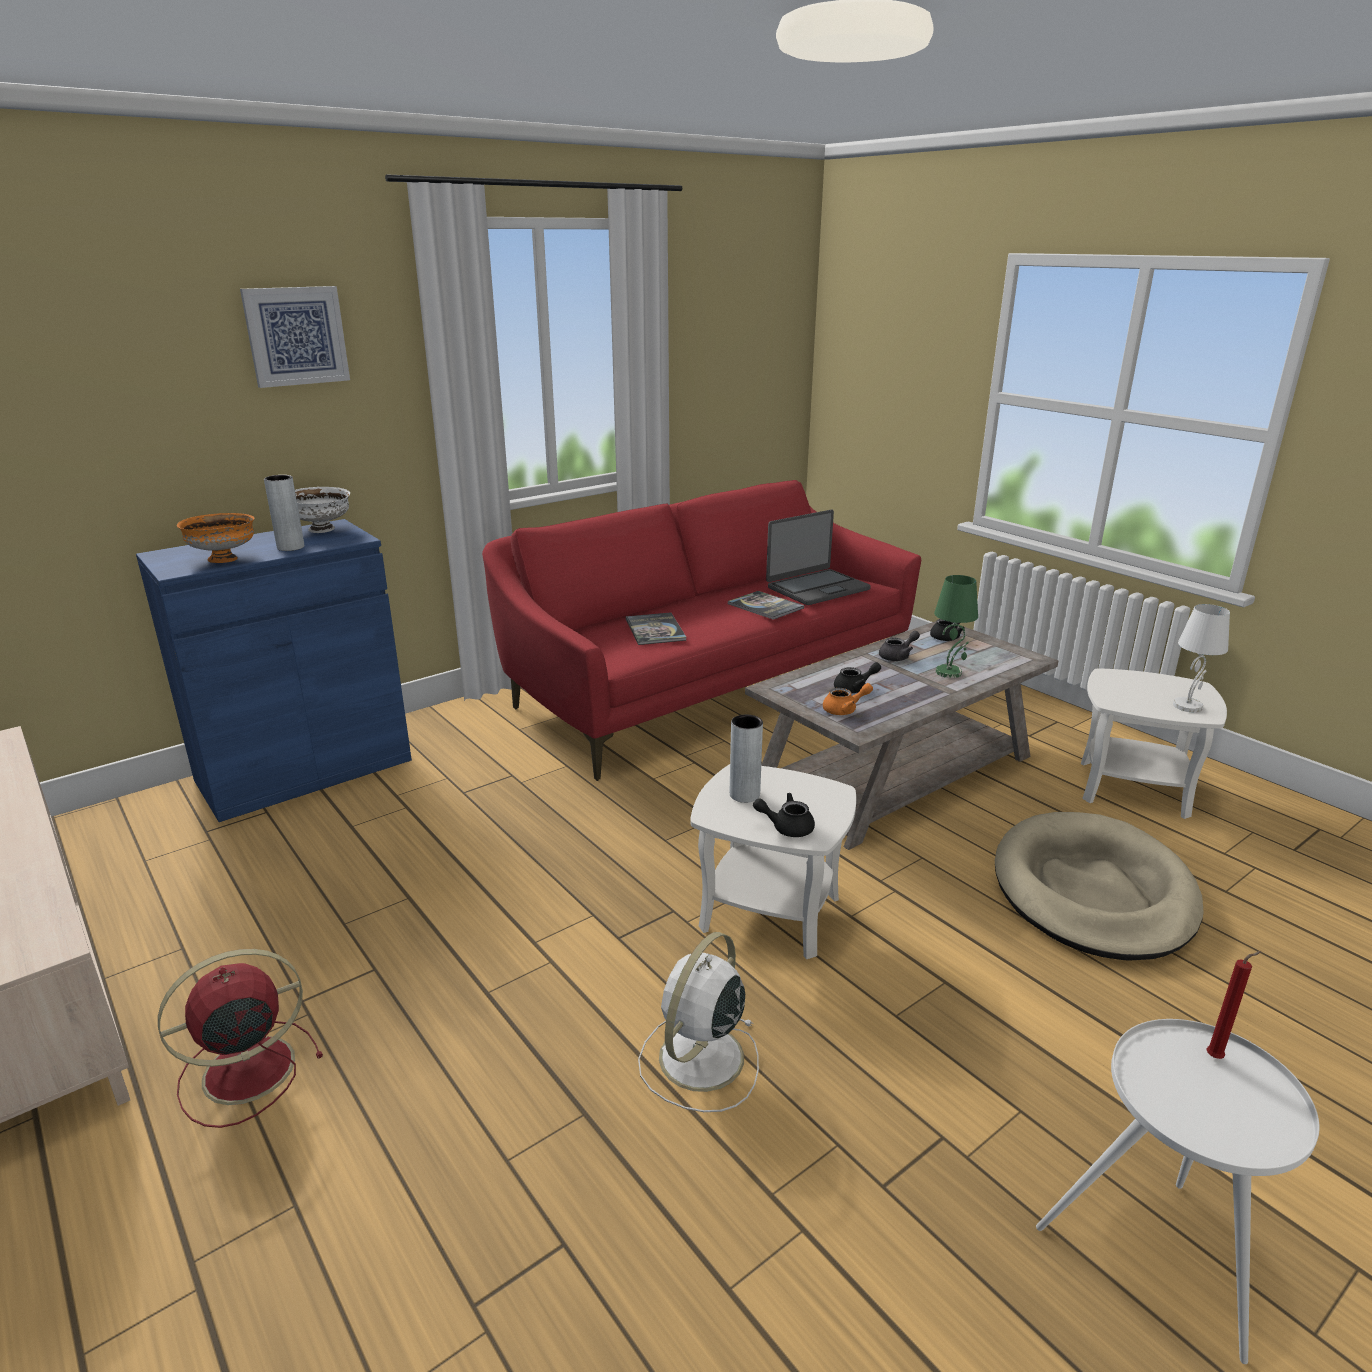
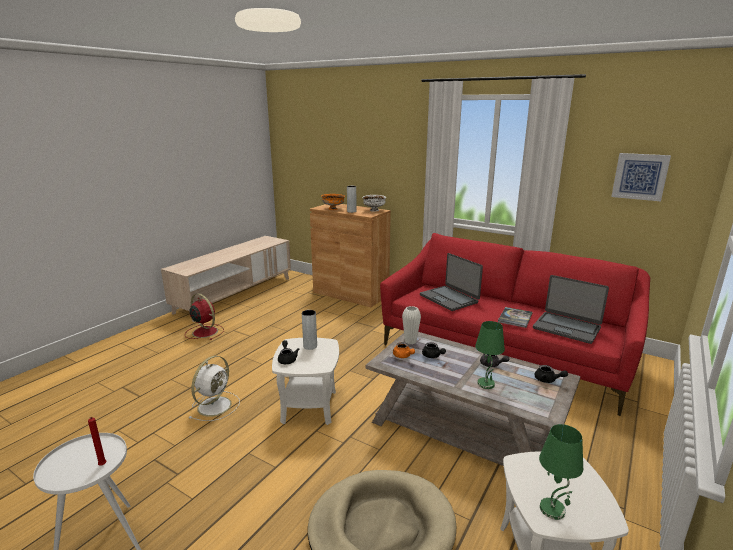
camera: 70 degrees right, 5 degrees down
(296, 336) = (389, 139): picture -> picture (640, 176)
(305, 770) = (350, 293): blue cabinet -> brown cabinet
(655, 630) = (449, 299): book -> laptop
(699, 1060) = (215, 405): white fan -> white fan turned 105 degrees clockwise
(796, 694) = (410, 341): none -> white vase
(1187, 706) = (553, 509): white table lamp -> green table lamp

